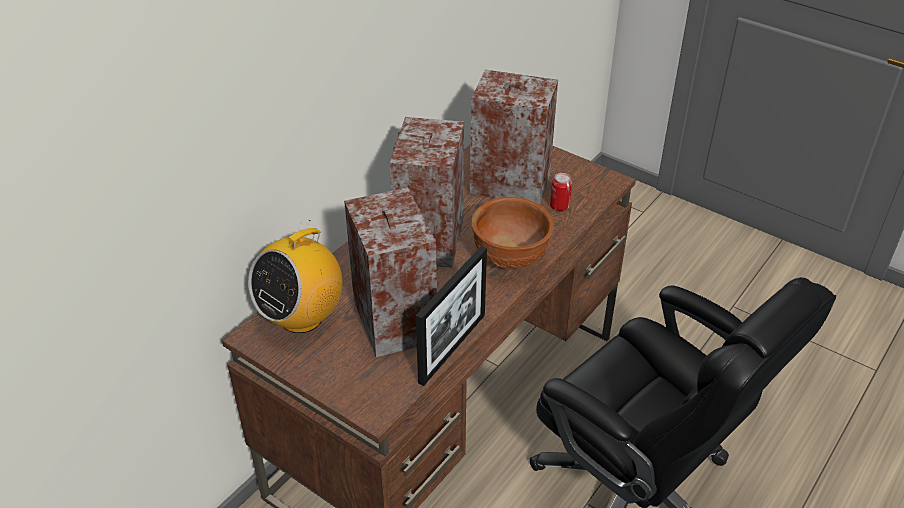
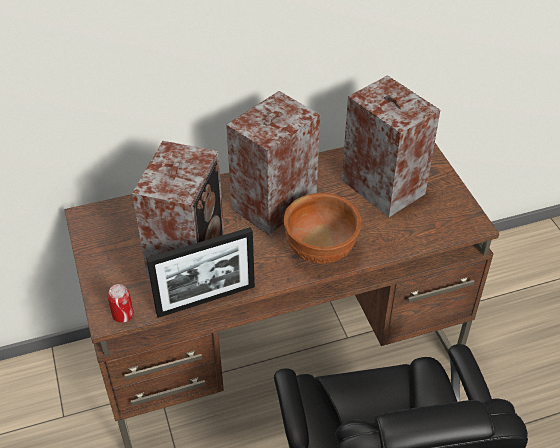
camera: 35 degrees right, 5 degrees up
(302, 317) = (128, 219): radio -> none
(559, 206) = (405, 226): can -> can (123, 315)

